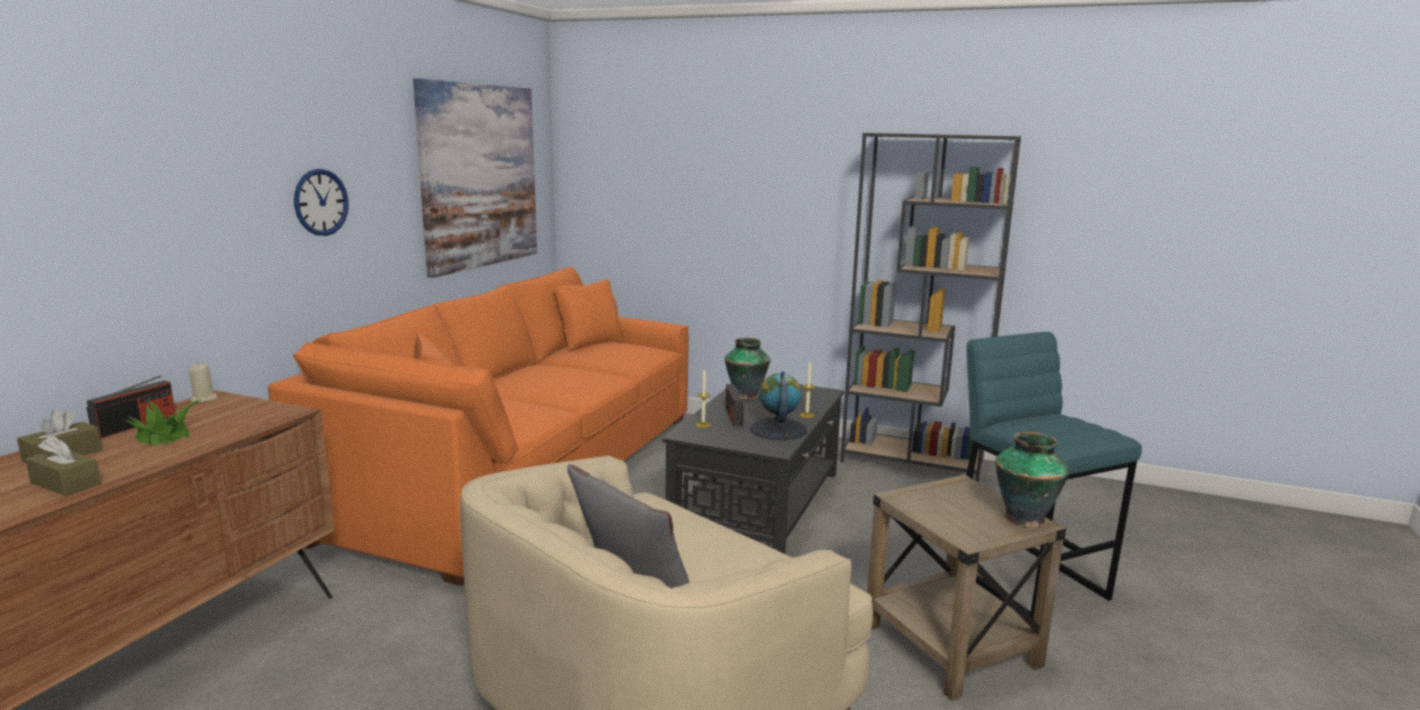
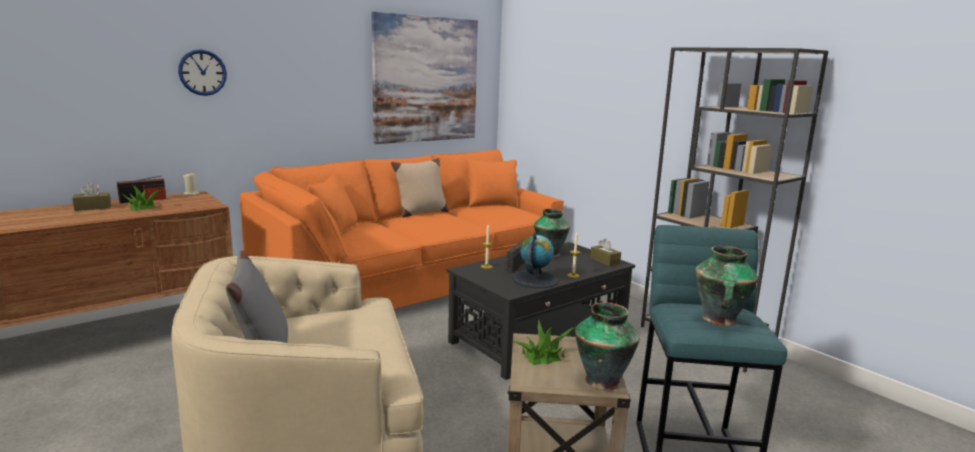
camera: 30 degrees right, 0 degrees up
(65, 483) = (70, 219): brown tissue box -> brown tissue box (604, 261)
(321, 202) = (291, 87): wall clock -> wall clock (202, 72)
(520, 370) = (420, 213): none -> beige pillow
(939, 509) = (543, 356): none -> potted plant
(1071, 429) = (719, 320): none -> vase

